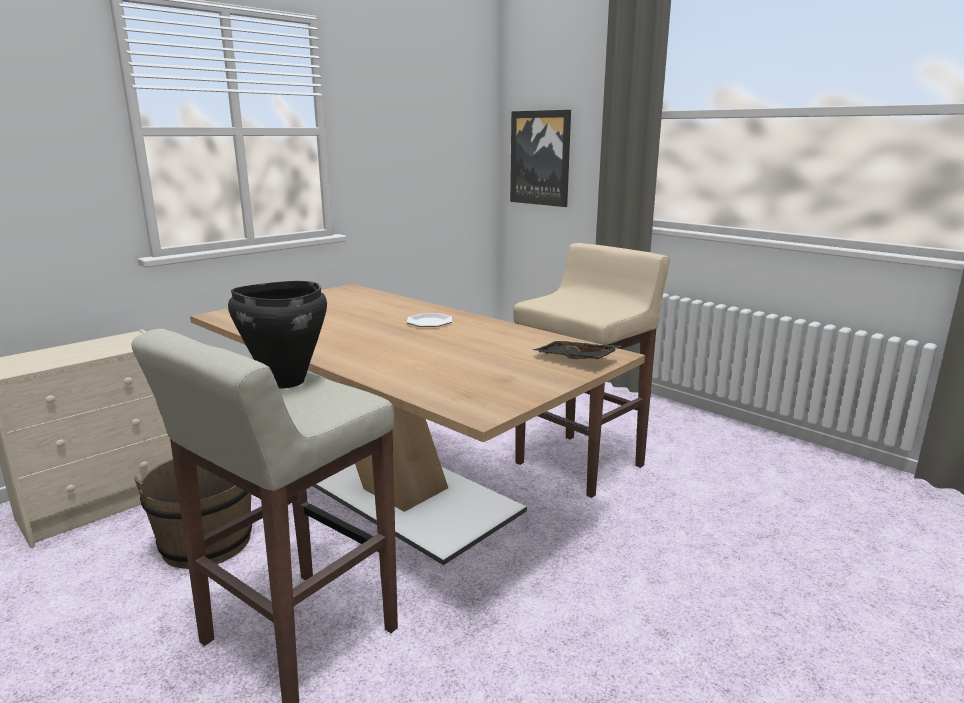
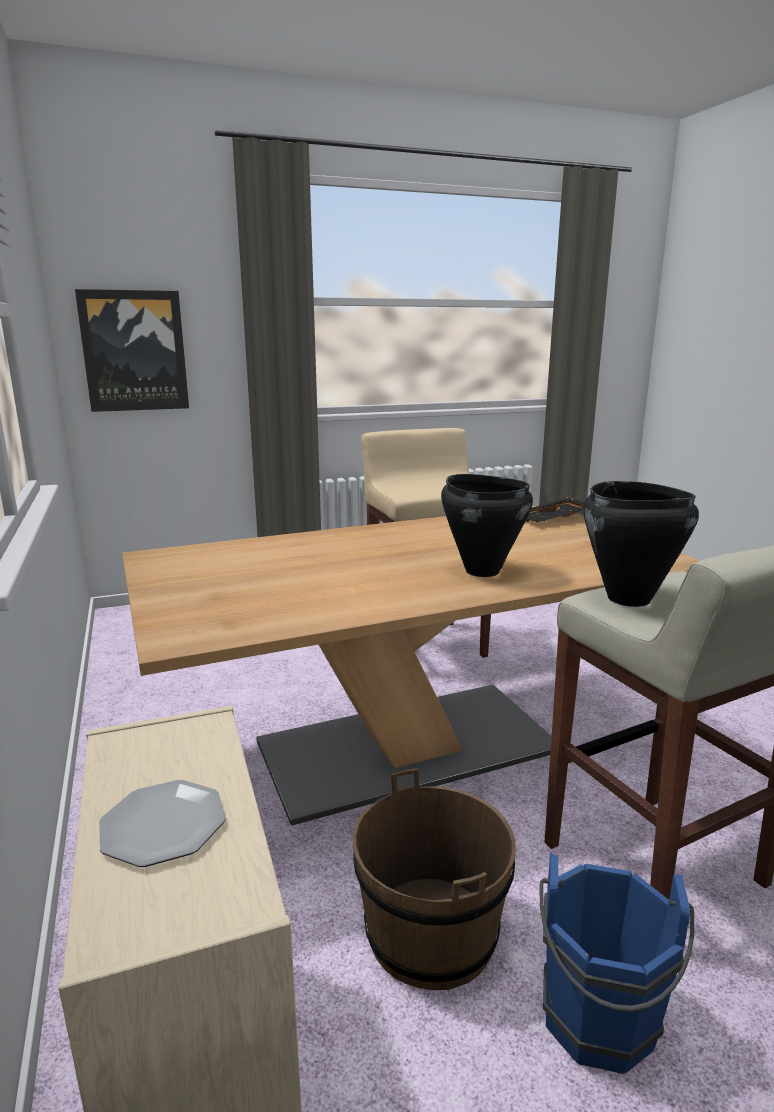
camera: 65 degrees left, 0 degrees up
(131, 620) = (598, 1028): none -> blue bucket
(381, 353) = (482, 571): none -> black cooking pot
(430, 322) = (385, 542): plate -> plate (164, 825)

